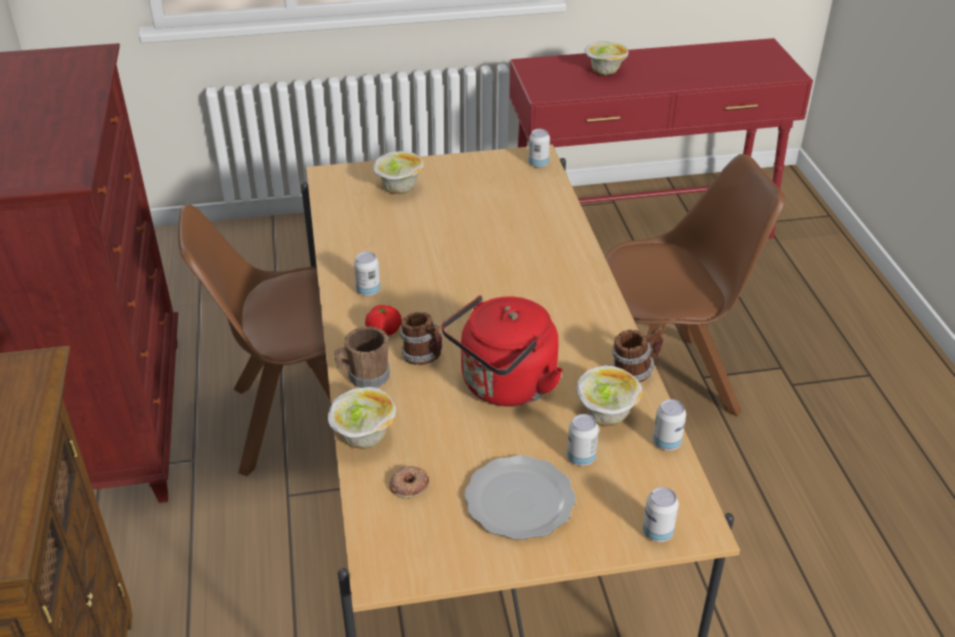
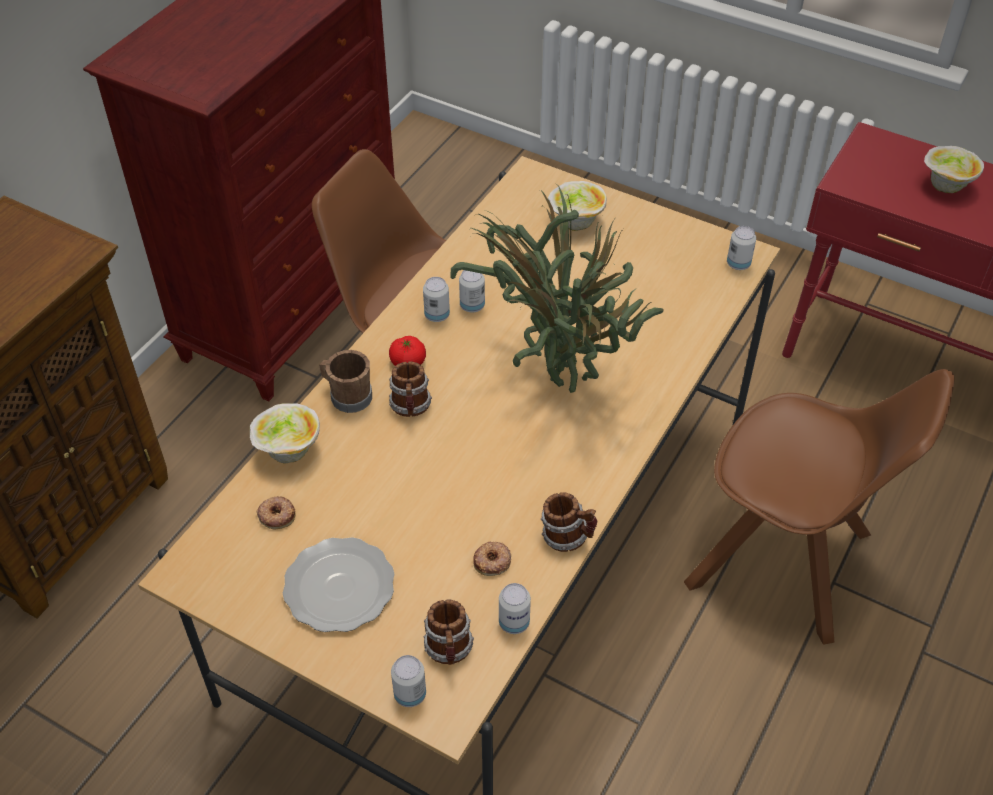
camera: 40 degrees right, 10 degrees up
(503, 280) = (560, 373): none -> potted plant
(504, 386) = (443, 477): red kettle -> none
(581, 458) = (428, 585): can -> can (472, 306)
(605, 416) = (492, 561): bowl -> donut
(647, 487) = (449, 650): none -> mug

